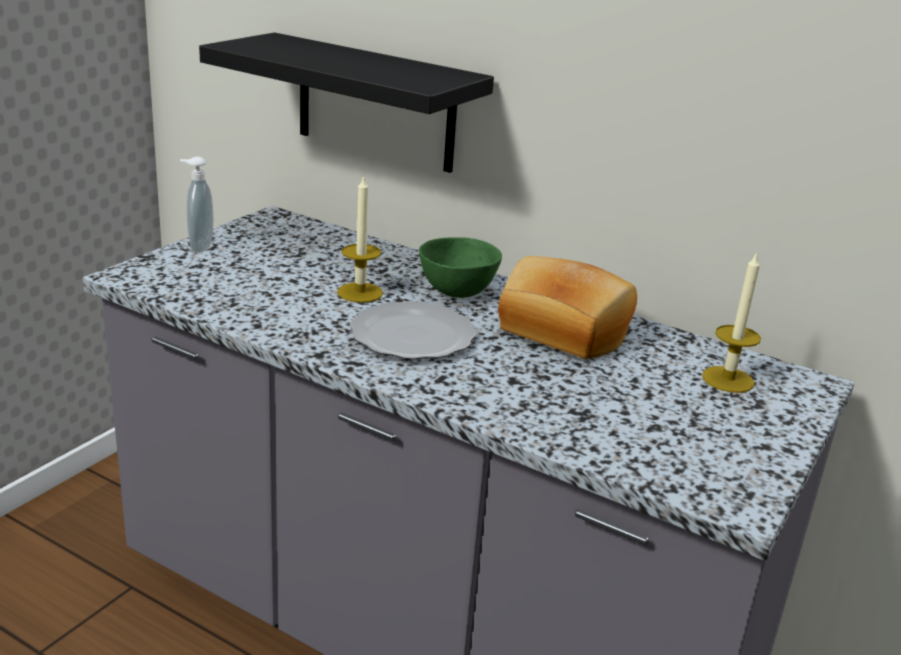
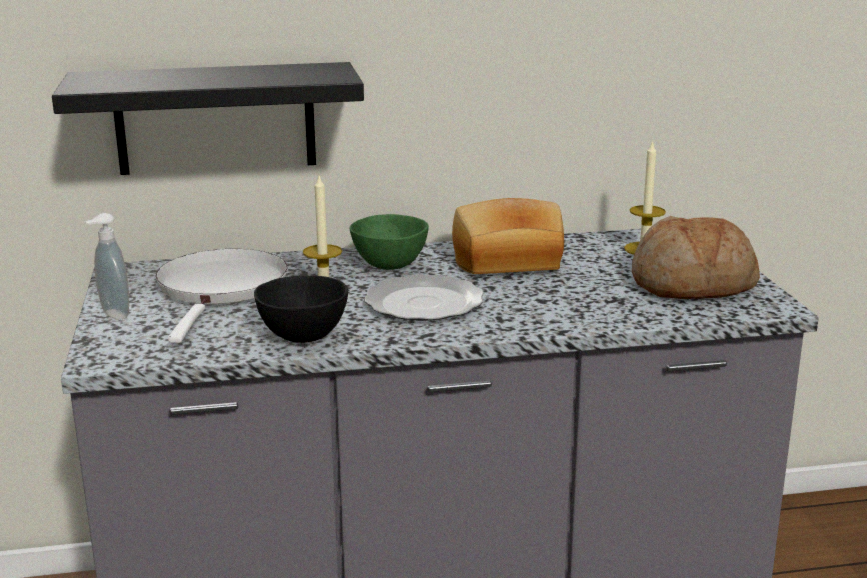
camera: 40 degrees left, 5 degrees down
(268, 319) = (302, 337): none -> black bowl
(301, 258) = (221, 289): none -> white frying pan
(696, 437) = (692, 284): none -> bread

